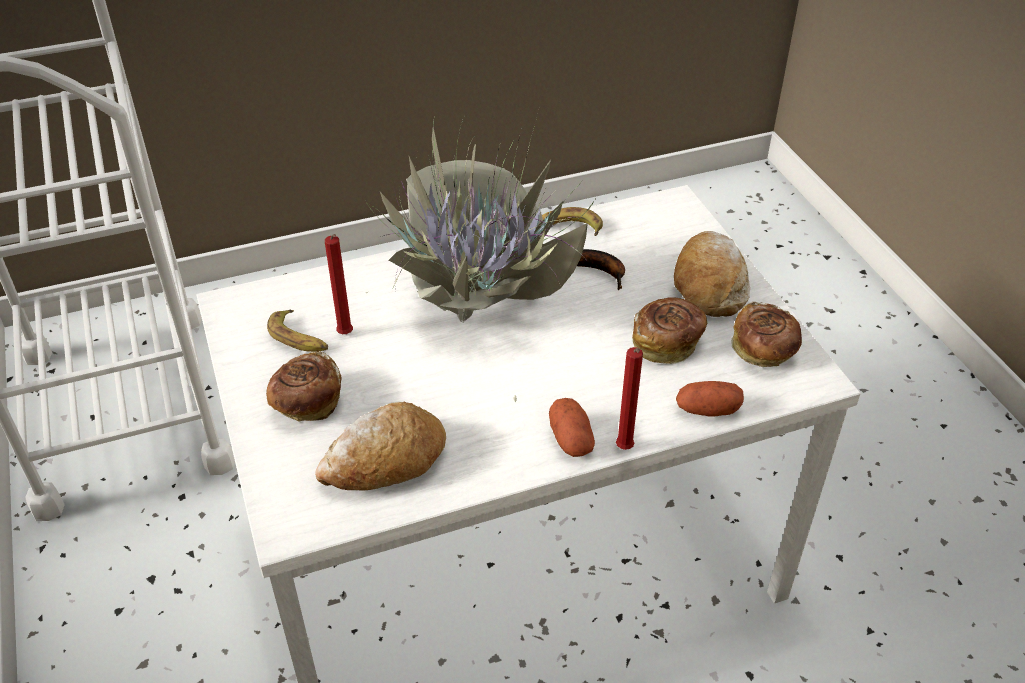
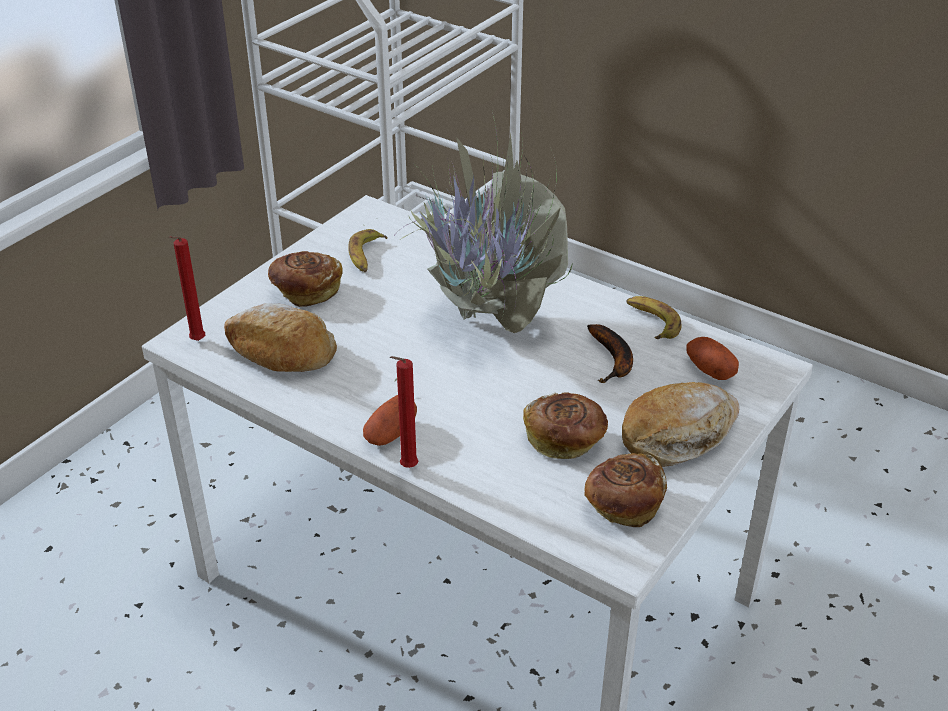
camera: 55 degrees right, 5 degrees down
(346, 335) = (391, 274): red candle -> red candle (196, 342)
(707, 410) = (504, 498): potato -> potato (710, 370)

